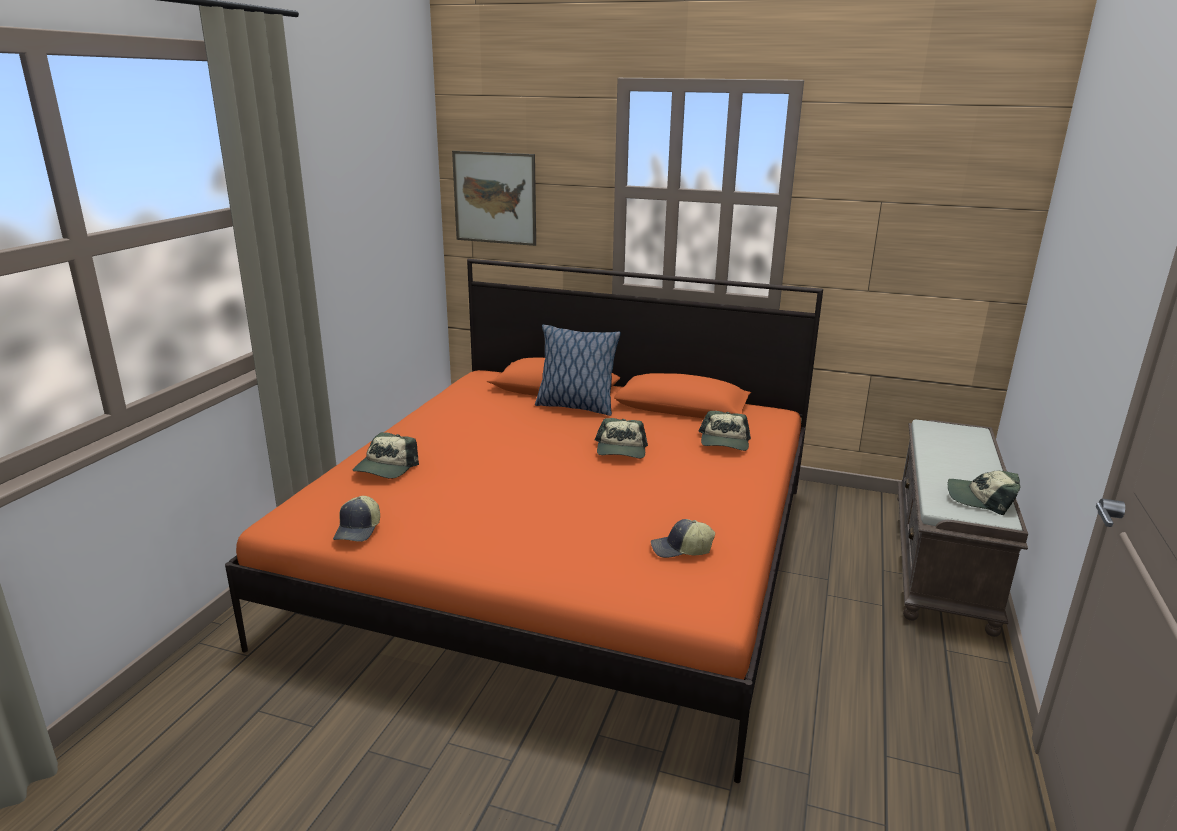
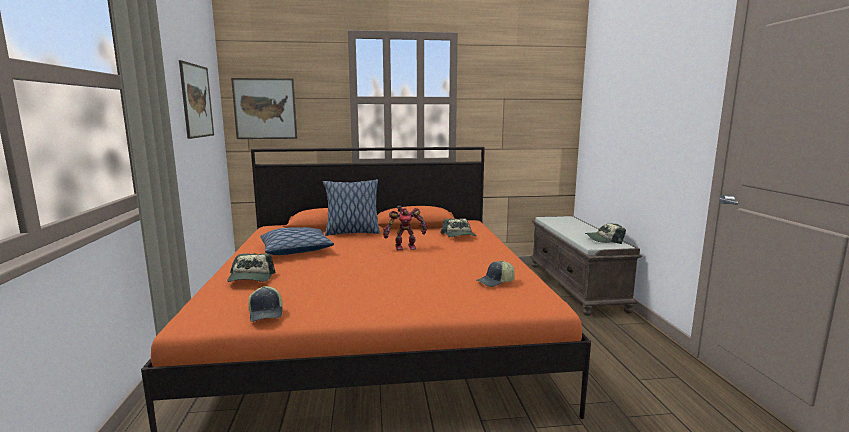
camera: 25 degrees left, 10 degrees down
(385, 199) = (196, 101): none -> picture
(476, 427) = (296, 250): none -> pillow
(621, 450) = (405, 247): cap -> toy robot

